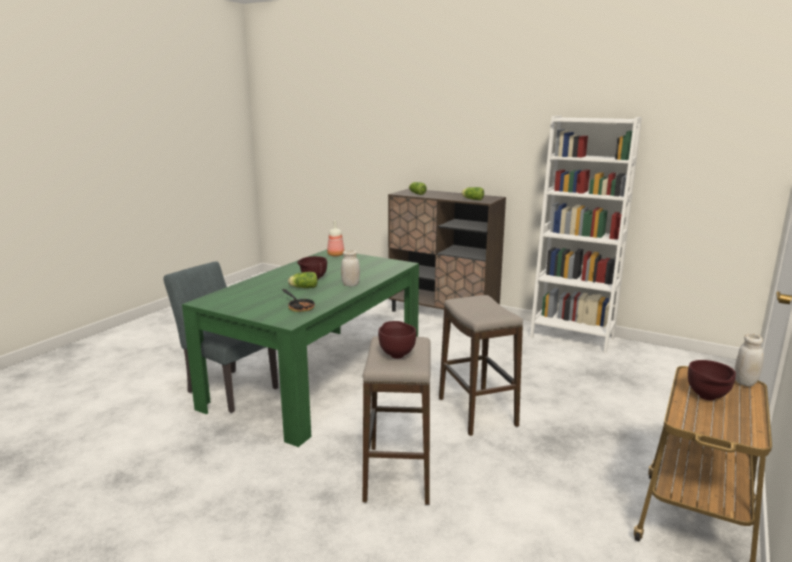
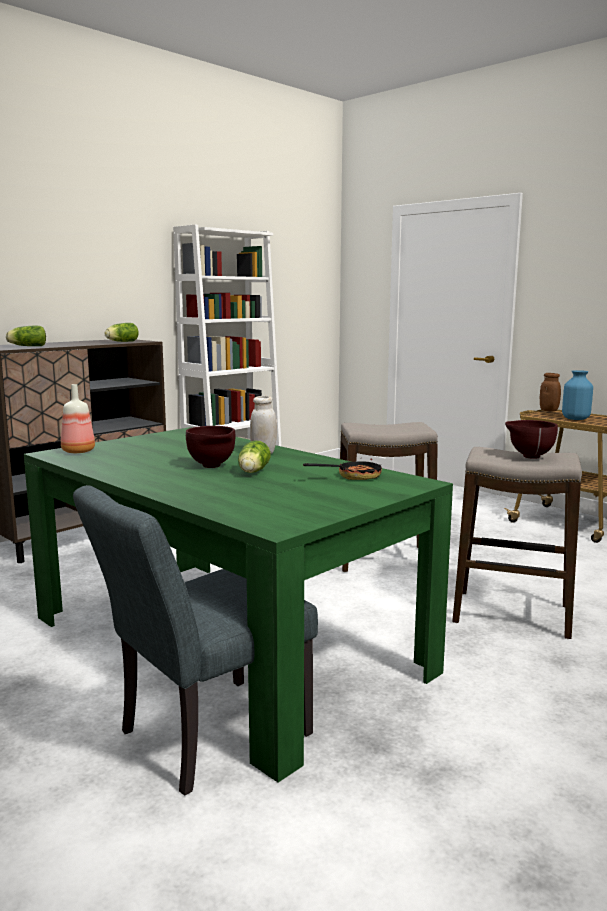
camera: 75 degrees left, 5 degrees down
(707, 398) = (576, 419): brown bowl -> blue vase
(745, 382) = (548, 410): white jar -> brown jar

